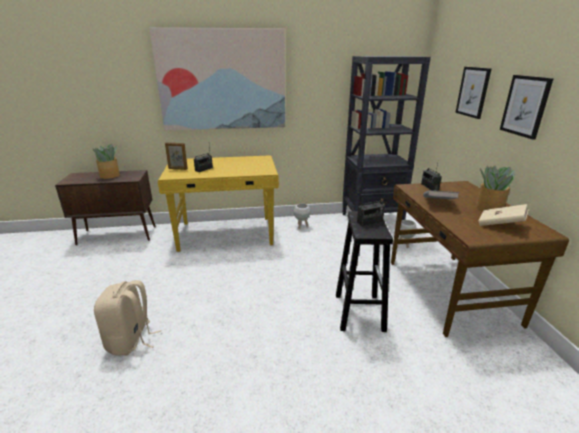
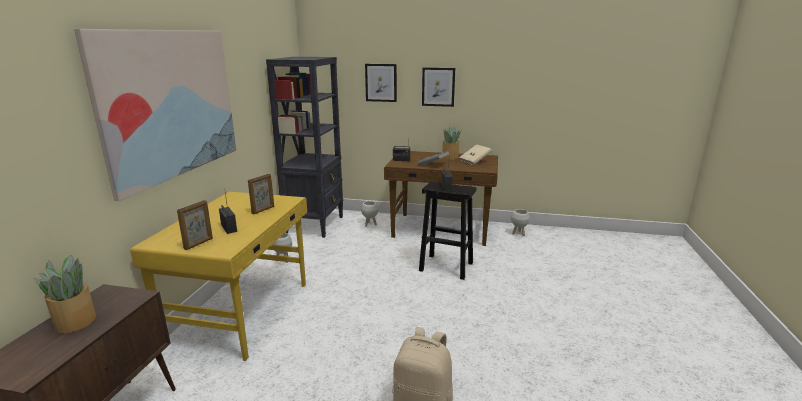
camera: 70 degrees left, 5 degrees down
(240, 170) = (263, 210): none -> picture frame
(527, 369) = (518, 234): none -> white planter

